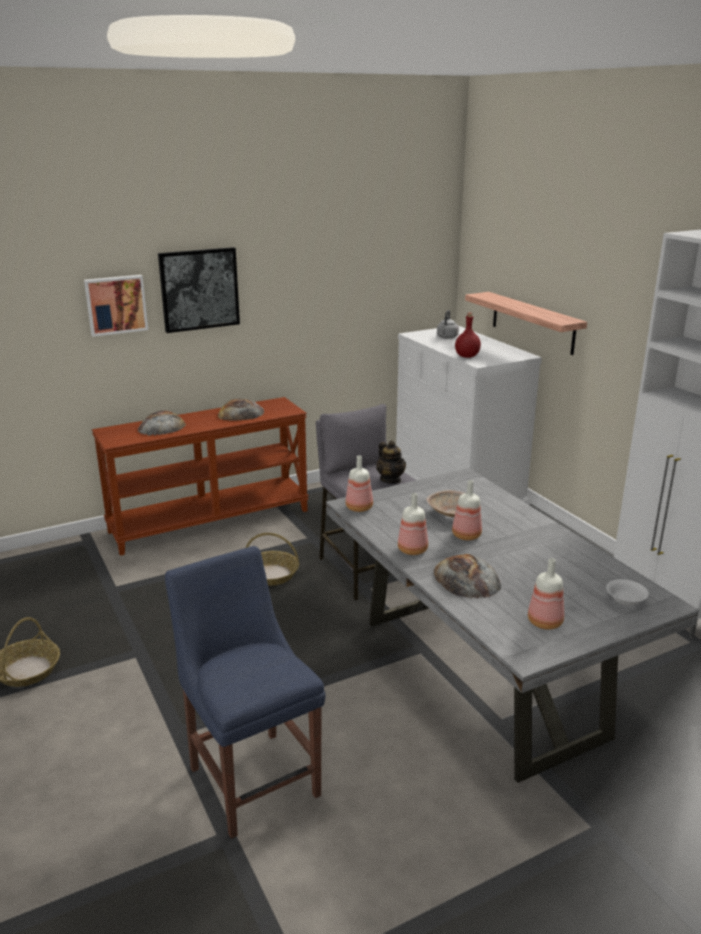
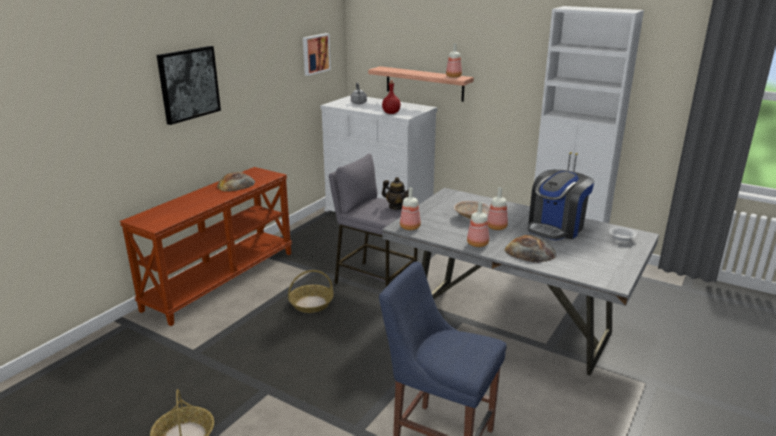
camera: 30 degrees left, 0 degrees up
(116, 304) = (128, 104): picture -> picture (315, 54)
(161, 426) = (182, 206): bread -> none
(546, 622) = (600, 262): bottle -> bottle (454, 76)
(548, 558) = (556, 227): none -> coffee machine

